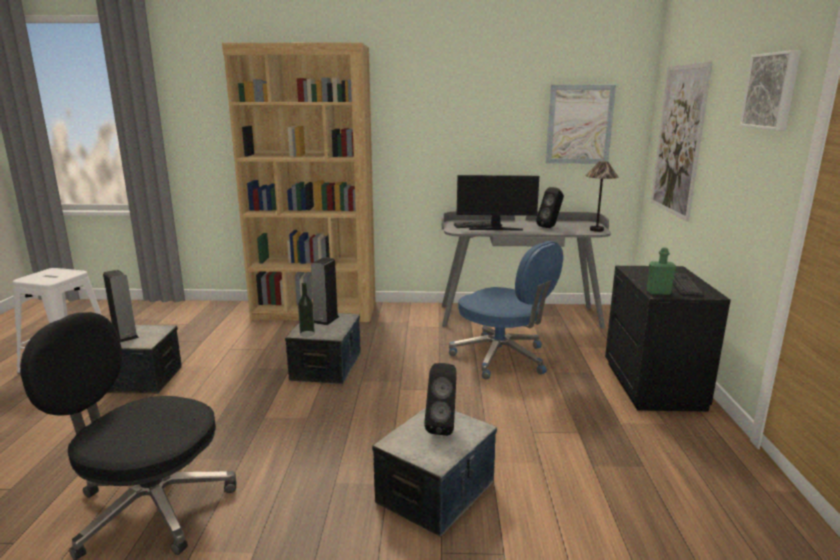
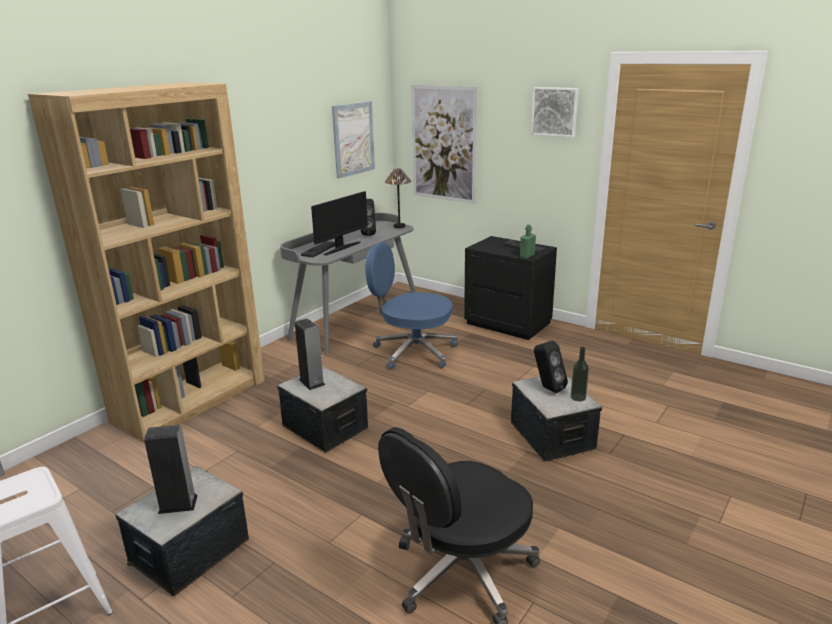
camera: 55 degrees left, 5 degrees up
(307, 333) = (330, 398): bottle -> bottle (578, 397)
(502, 358) = (413, 352): blue office chair -> blue office chair turned 150 degrees counterclockwise

